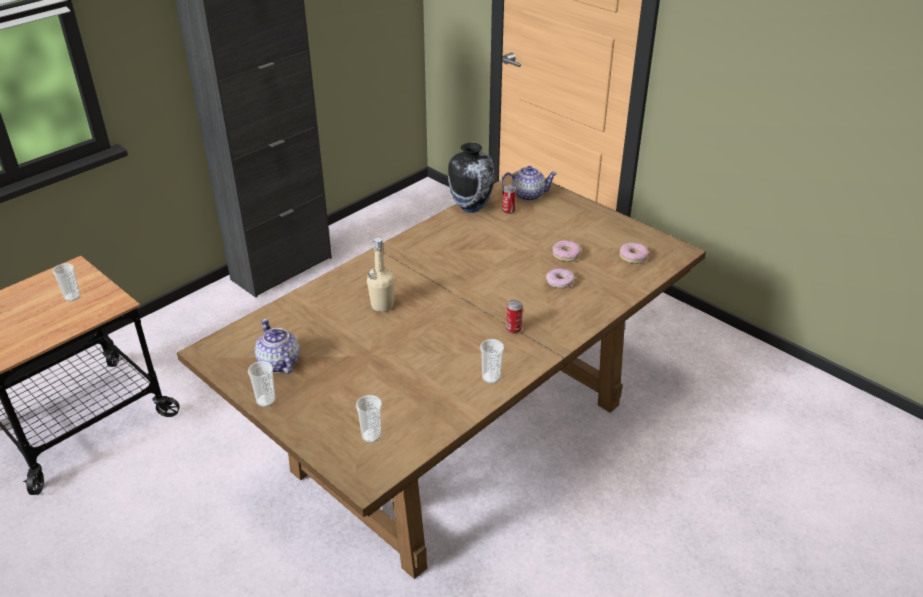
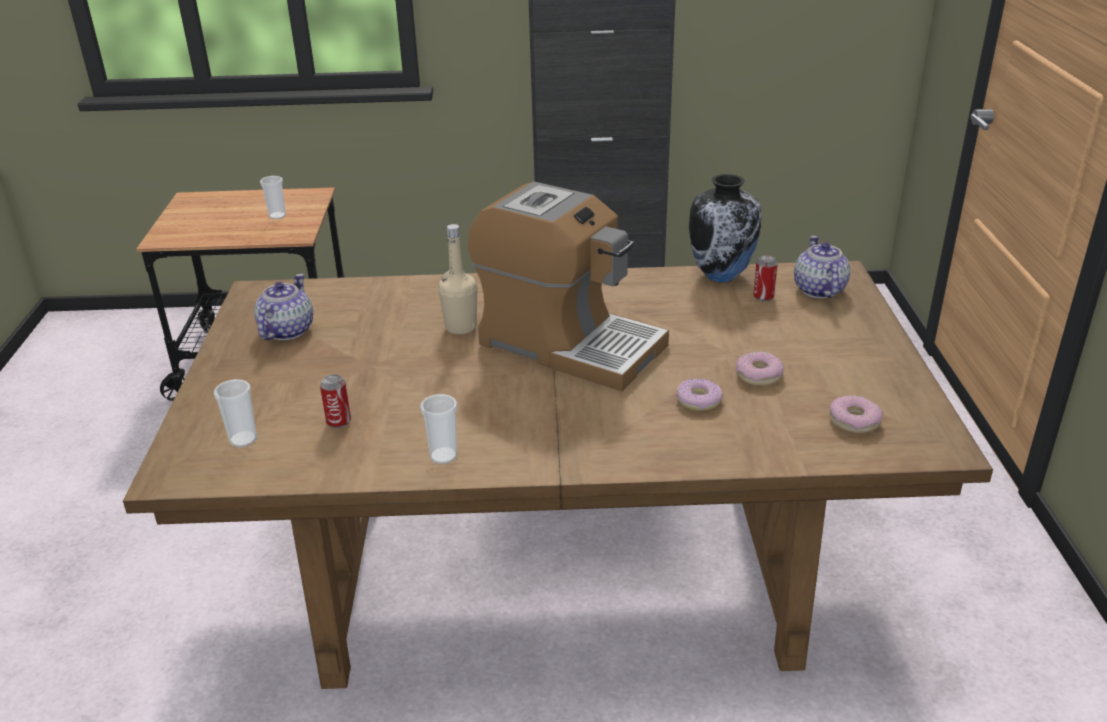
camera: 45 degrees right, 5 degrees down
(266, 400) = (222, 356): cup -> none
(455, 285) = (569, 344): none -> coffee machine
(513, 329) = (554, 421): can -> can (338, 422)
(527, 195) = (818, 290): teapot -> teapot turned 135 degrees counterclockwise

